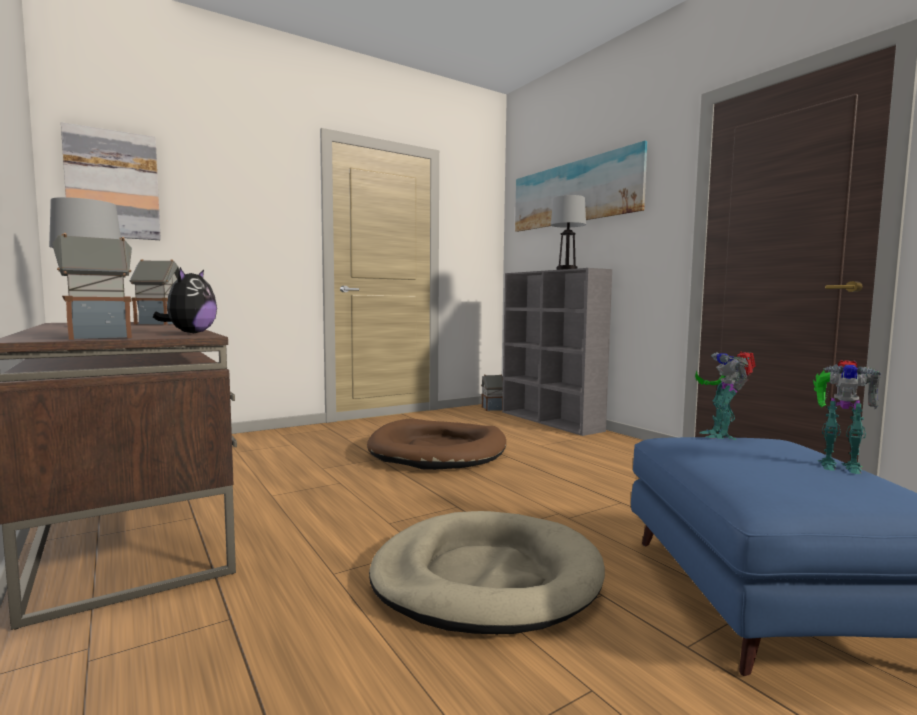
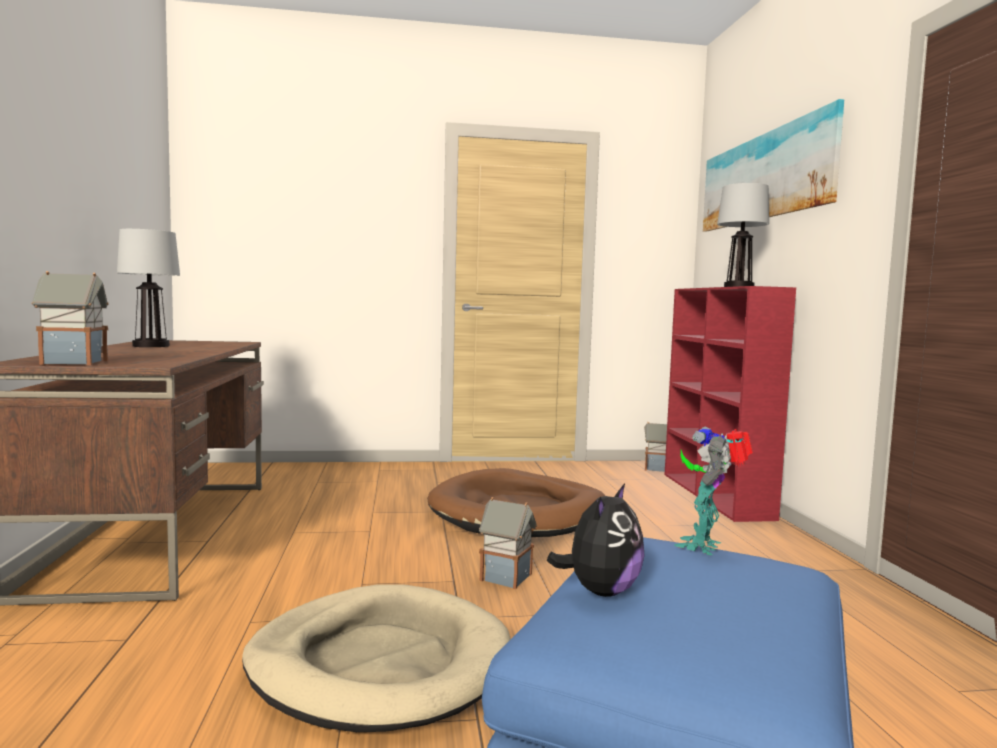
camera: 25 degrees right, 0 degrees up
(113, 185) = (233, 203): picture -> none
(161, 323) = (219, 345): toy house -> toy house (507, 577)
(190, 333) = (165, 361): plush toy -> plush toy (600, 591)
(551, 421) = (716, 495): grey bookcase -> red bookcase
(837, 465) = (761, 616): toy robot -> none

